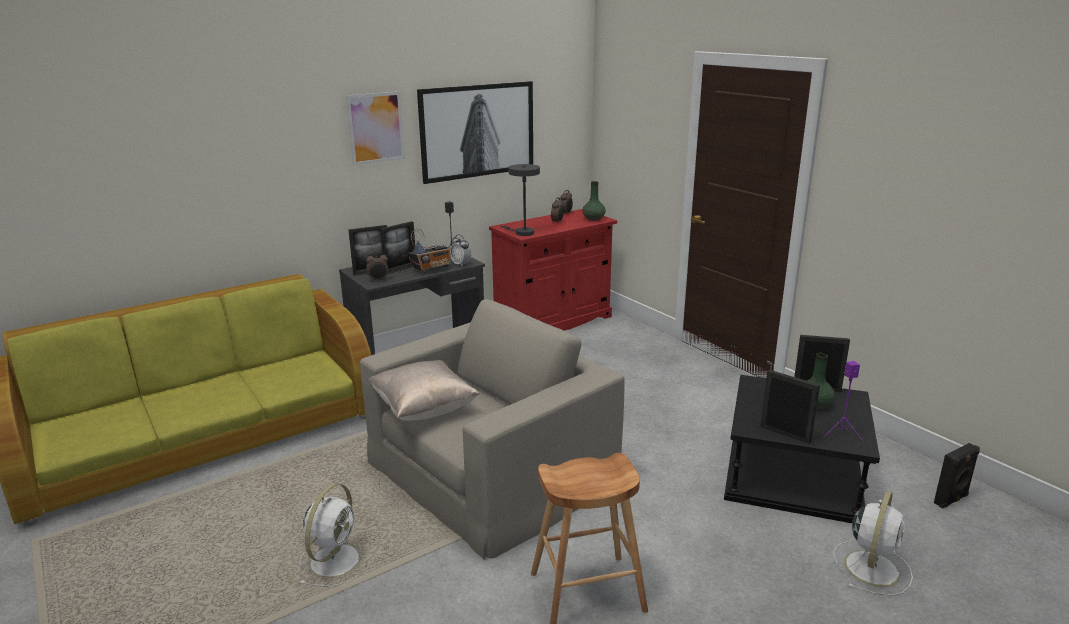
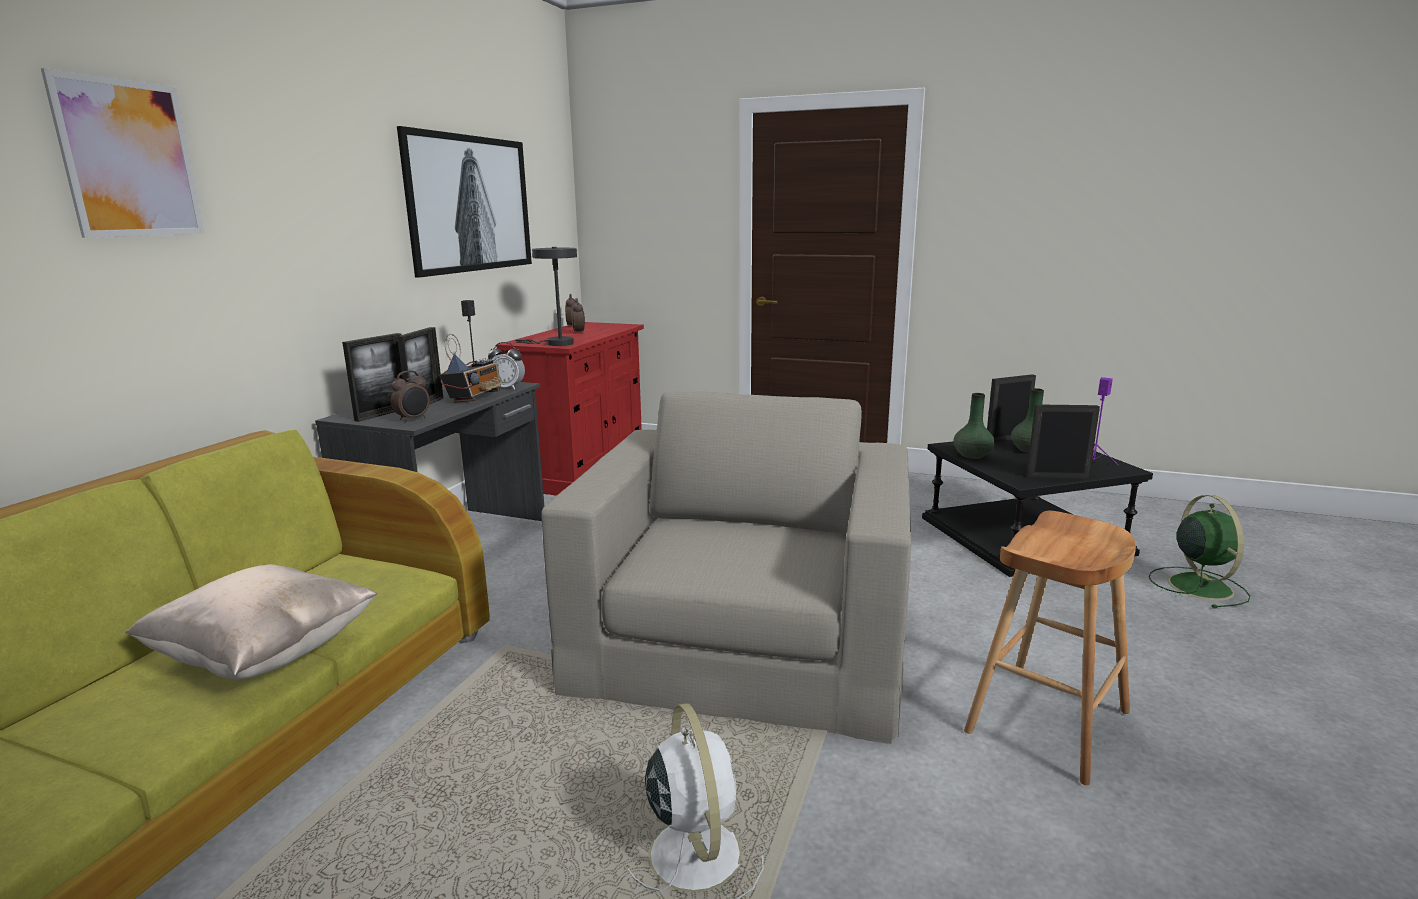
camera: 35 degrees left, 5 degrees down
(376, 128) = (348, 179): picture -> picture (129, 159)
(424, 409) = (672, 562): beige pillow -> beige pillow (265, 655)
(593, 219) = (614, 326): green vase -> green vase (972, 455)
(872, 567) = (1198, 585): white fan -> green fan
(951, 500) = (1151, 515): black speaker -> none

